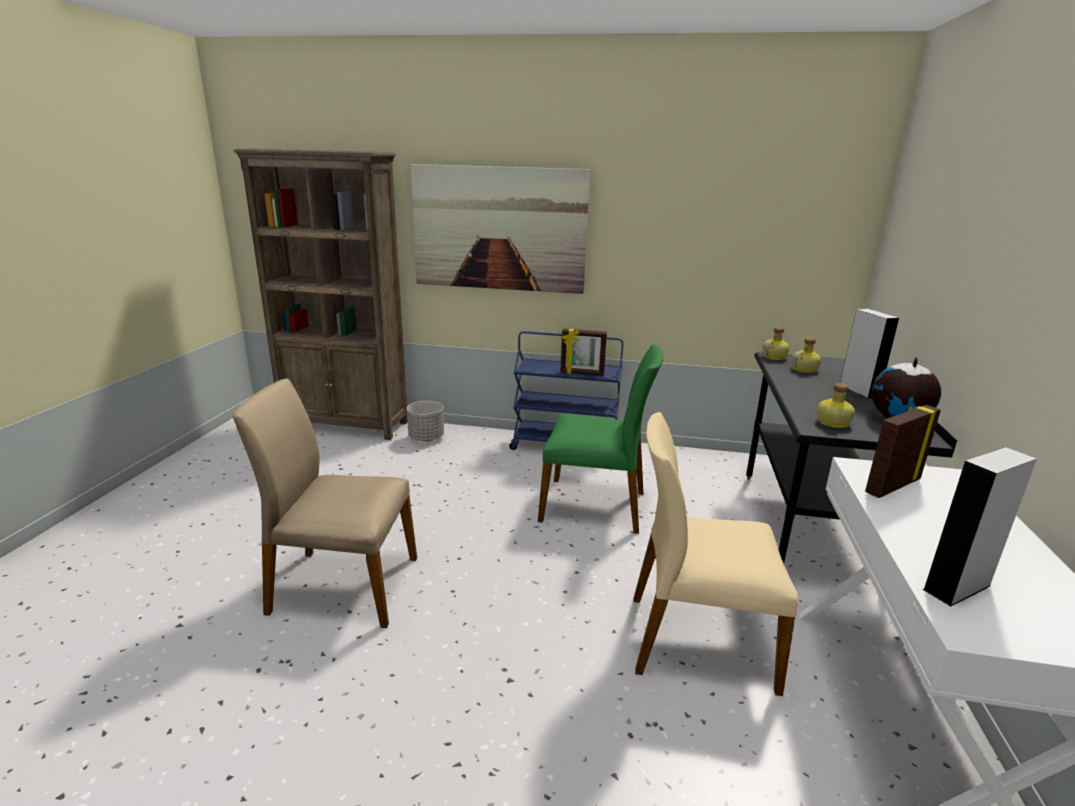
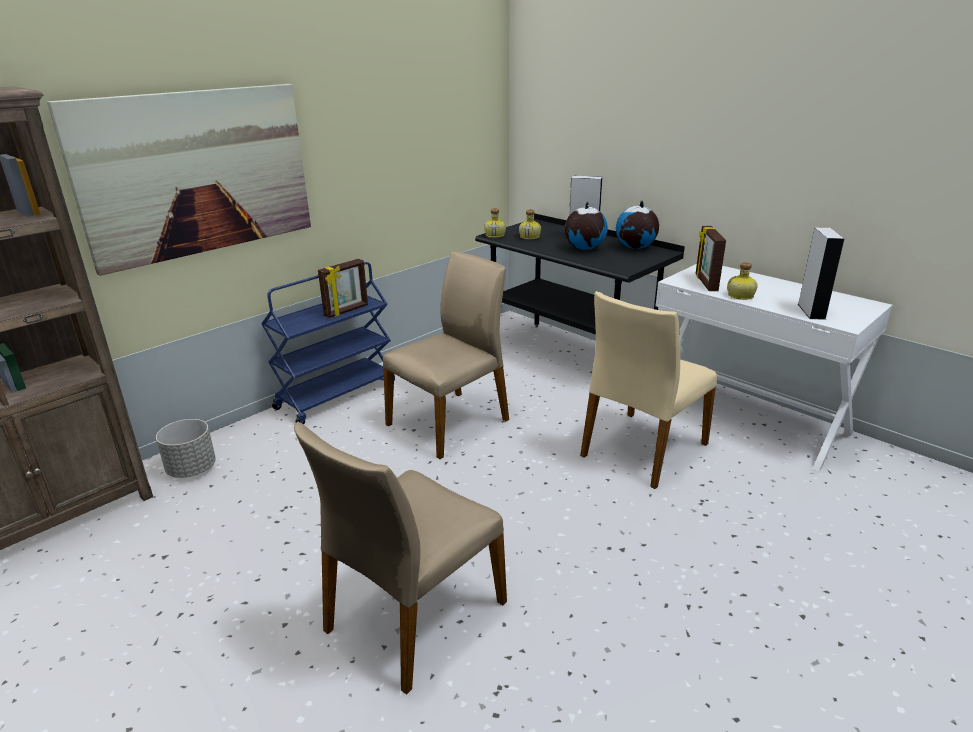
camera: 55 degrees left, 5 degrees up
(594, 505) = (450, 422): green chair -> beige chair
(830, 397) = (584, 249): none -> globe
(832, 423) = (622, 262): bottle -> bottle (741, 296)

